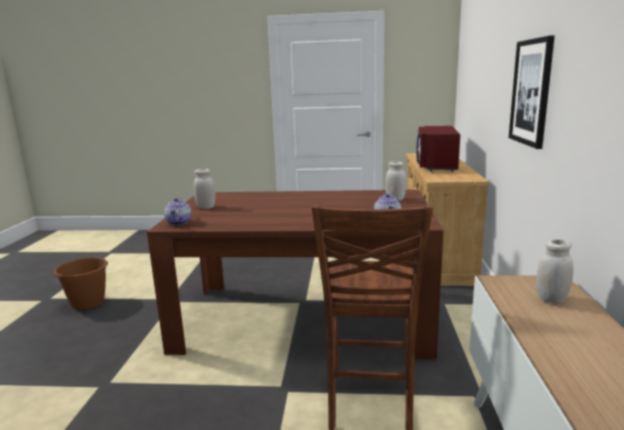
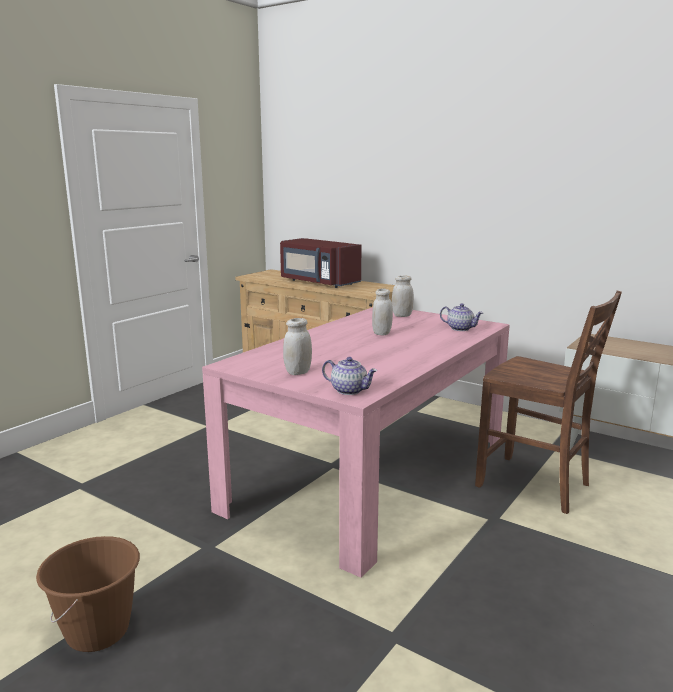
camera: 60 degrees left, 0 degrees up
(304, 318) = (371, 474): brown dining table -> pink dining table
(531, 92) = (485, 201): picture -> none
(551, 299) = (620, 344): white jar -> white jar (382, 333)

